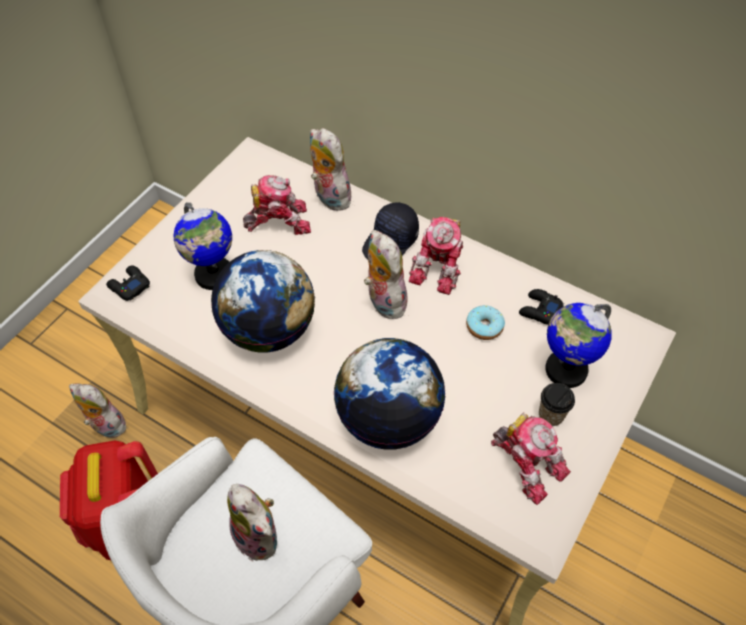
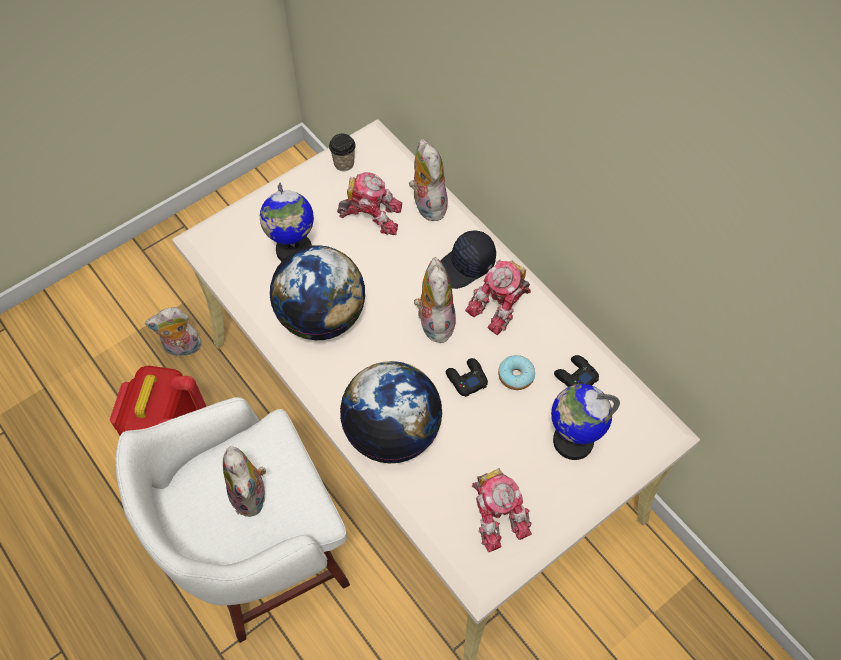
camera: 20 degrees right, 5 degrees up
(105, 426) = (182, 349): plush toy -> plush toy turned 60 degrees counterclockwise
(129, 286) = (218, 239): black game controller -> black game controller (466, 379)
(551, 415) = (539, 478): cup -> cup (344, 163)

